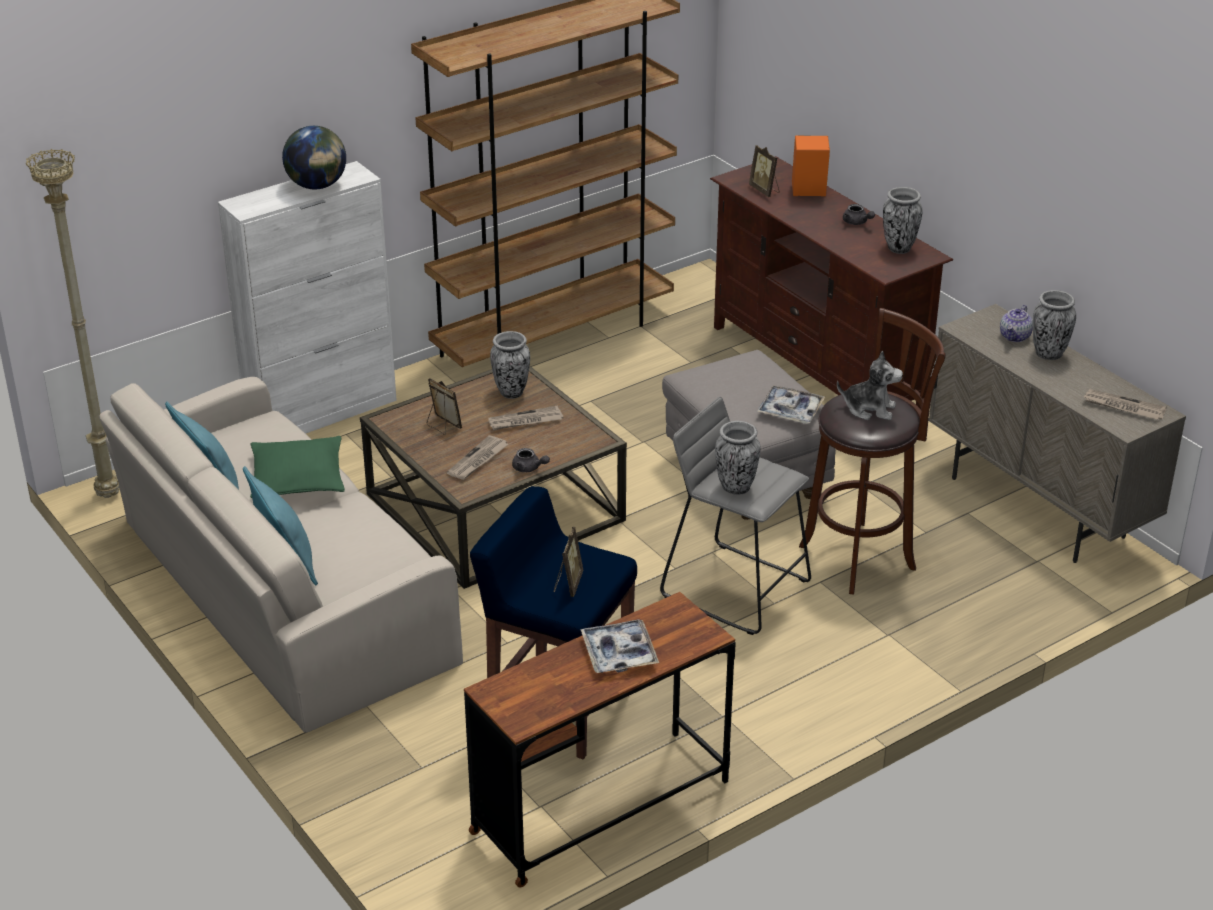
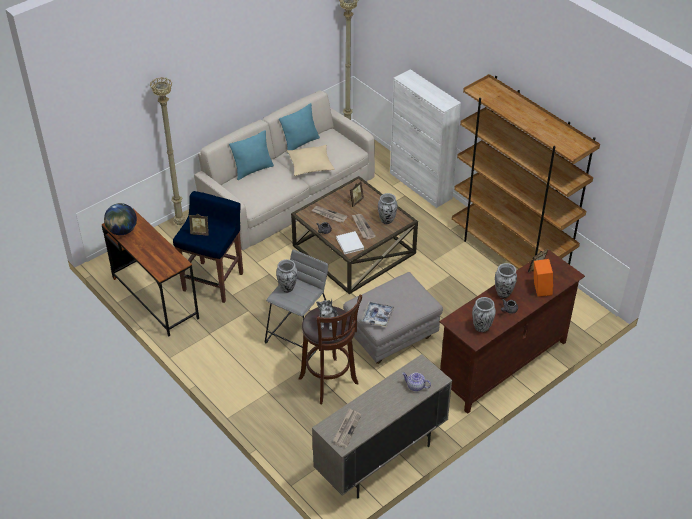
camera: 85 degrees right, 10 degrees up
(298, 478) = (310, 165): green pillow -> beige pillow
(317, 186) = (431, 94): globe -> globe (122, 231)
(338, 766) = (181, 223): none -> beige floor lamp
(574, 438) = (350, 244): none -> white book
(619, 653) = (151, 248): tray -> none
(1048, 354) = (399, 400): vase -> vase (503, 293)

